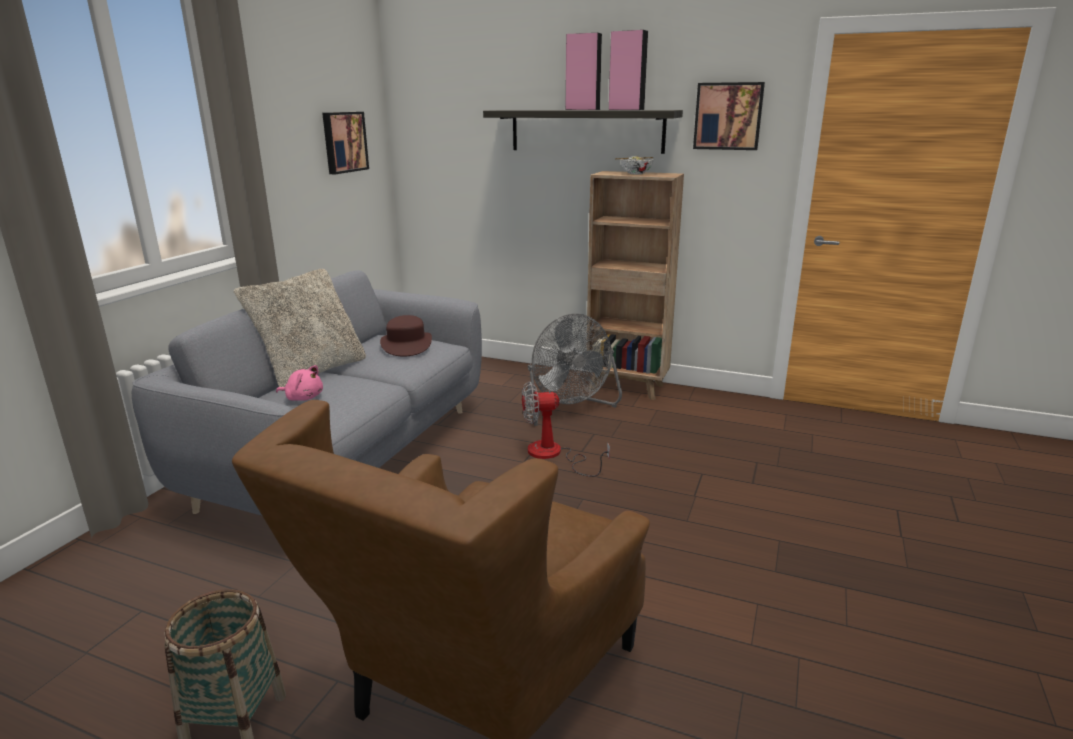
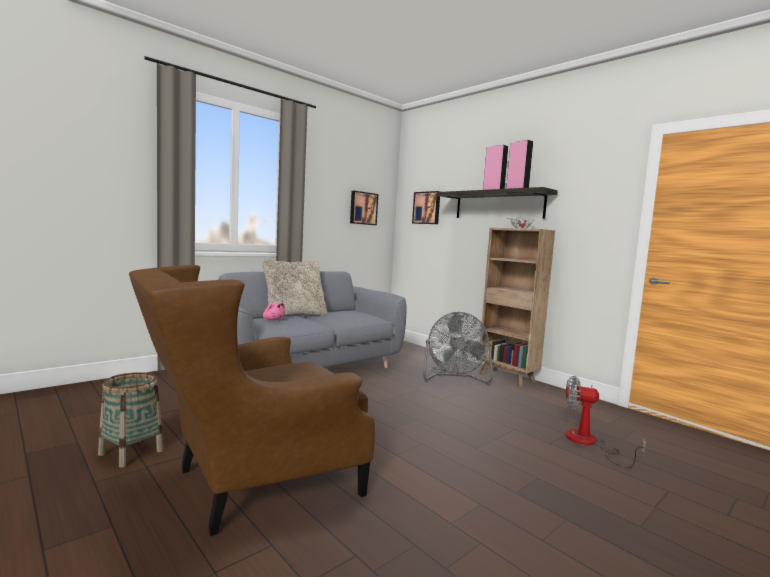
camera: 25 degrees right, 15 degrees down
(406, 344) = (354, 313): brown hat -> none
(554, 455) = (421, 397): fan -> fan (589, 443)
(728, 116) = (587, 193): picture -> picture (427, 208)

